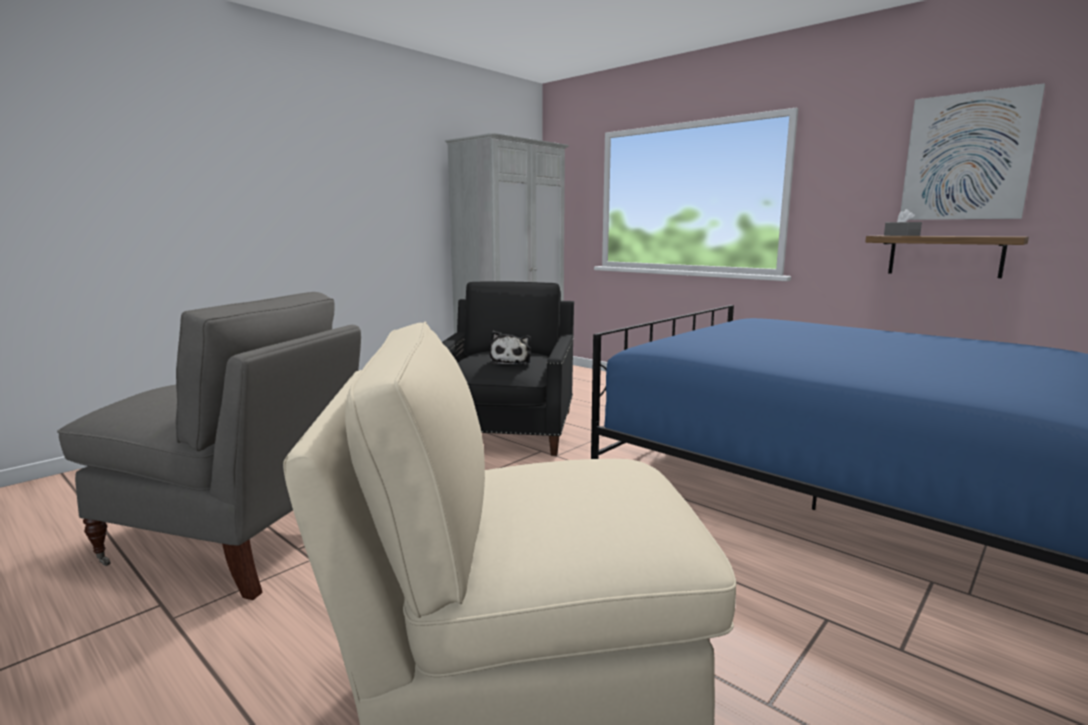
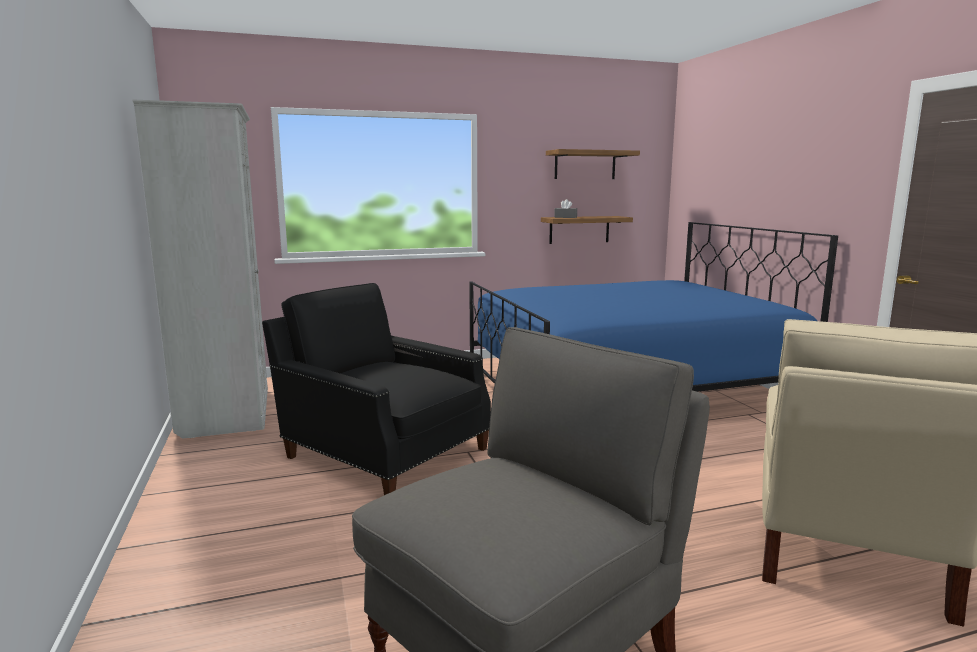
camera: 60 degrees left, 0 degrees up
(511, 362) = (423, 372): plush toy -> none
(966, 157) = (585, 165): picture -> shelf

